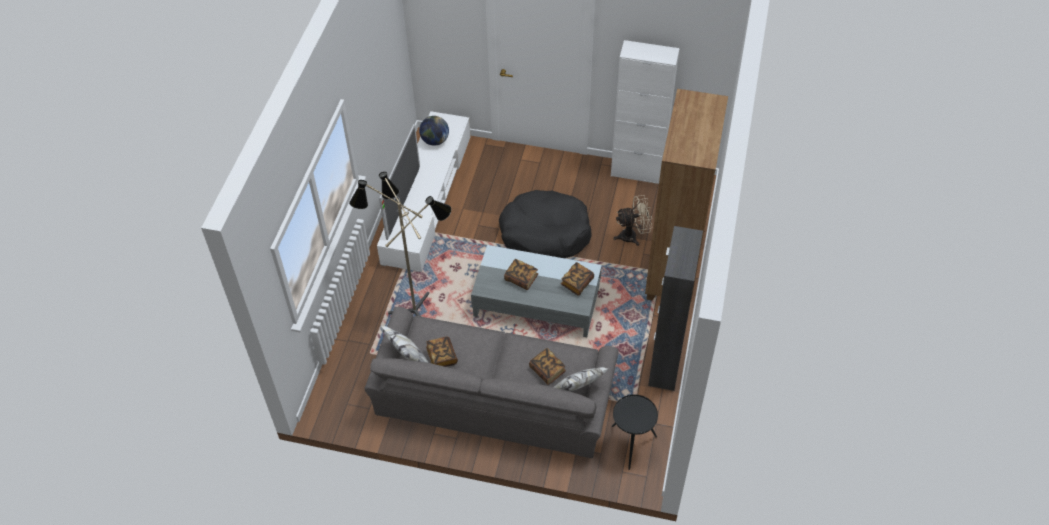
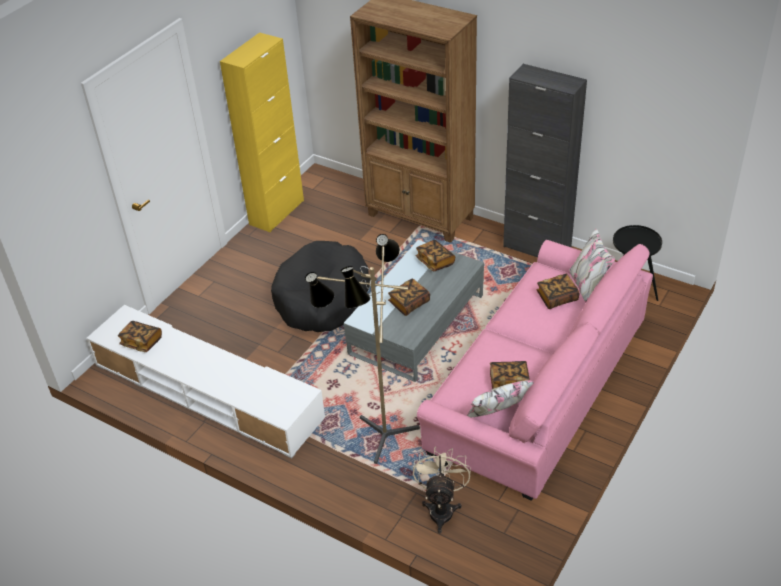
camera: 70 degrees left, 10 degrees down
(403, 202) = (227, 390): television -> none
(435, 141) = (141, 342): globe -> book
(494, 397) = (538, 386): grey sofa -> pink sofa
(632, 236) = (362, 234): beige fan -> beige fan (441, 508)
(637, 172) = (276, 212): white cabinet -> yellow cabinet

